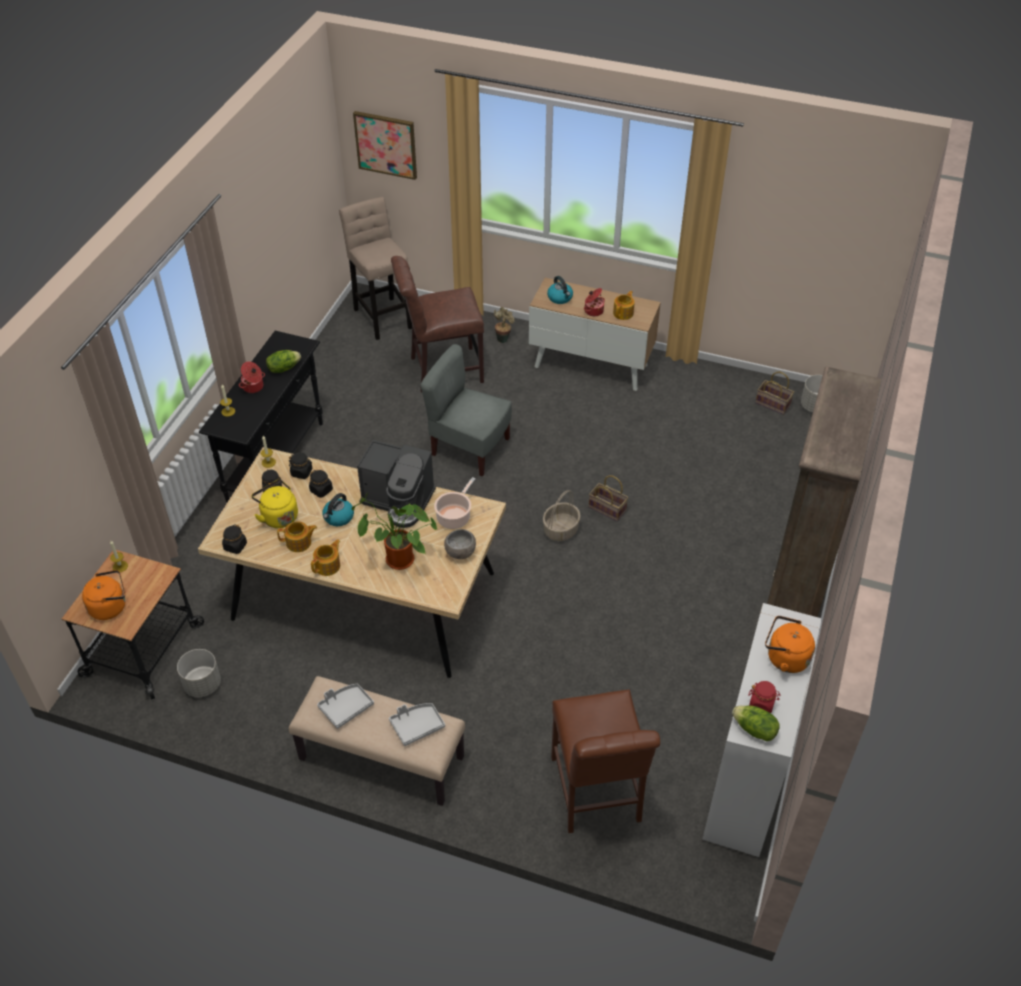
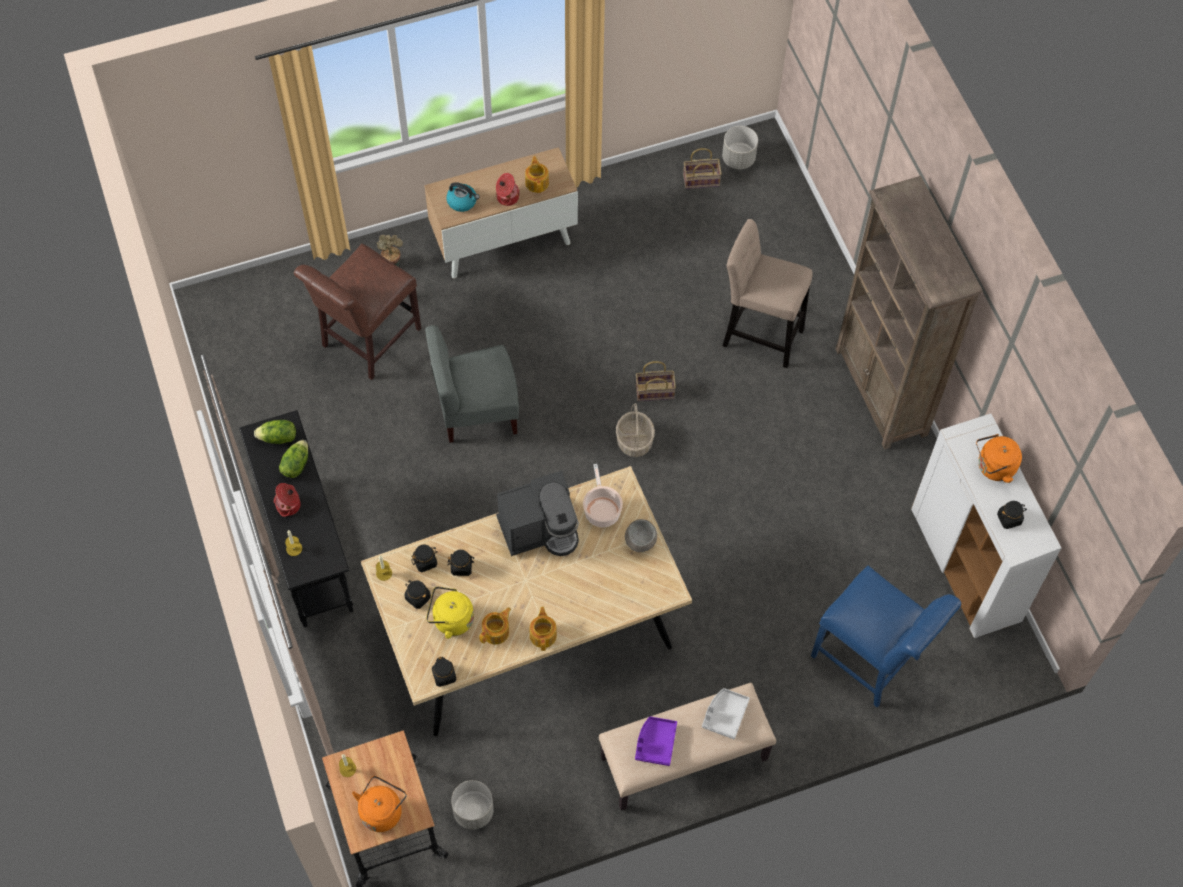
camera: 40 degrees left, 15 degrees up
(338, 517) = (504, 583): kettle -> none
(346, 708) = (655, 743): grey tray -> purple tray
(382, 316) = (244, 314): beige stool -> beige stool (759, 335)
(386, 144) = (193, 146): picture -> none
(396, 561) = (596, 588): potted plant -> none
(596, 795) = (870, 661): brown chair -> blue chair
(754, 730) = (1021, 544): lettuce -> lettuce (278, 438)
(762, 704) = (1009, 519): red jar -> black jar

